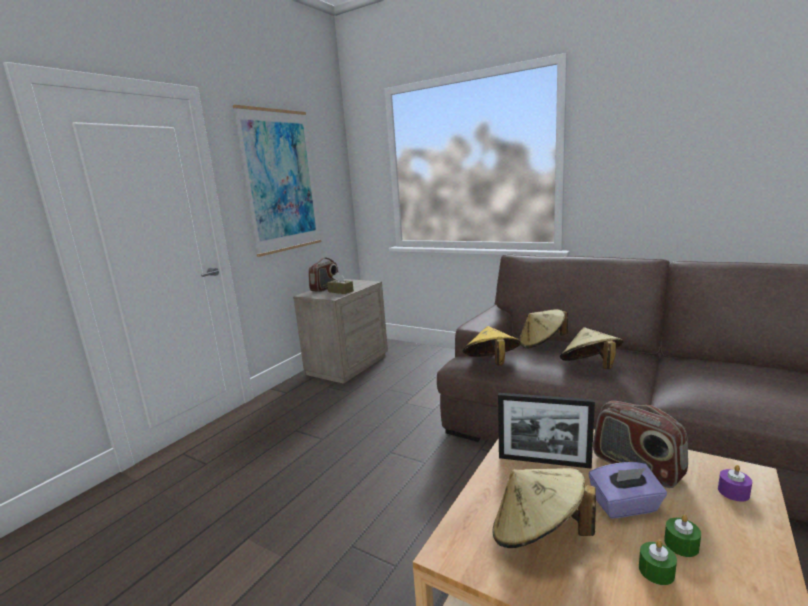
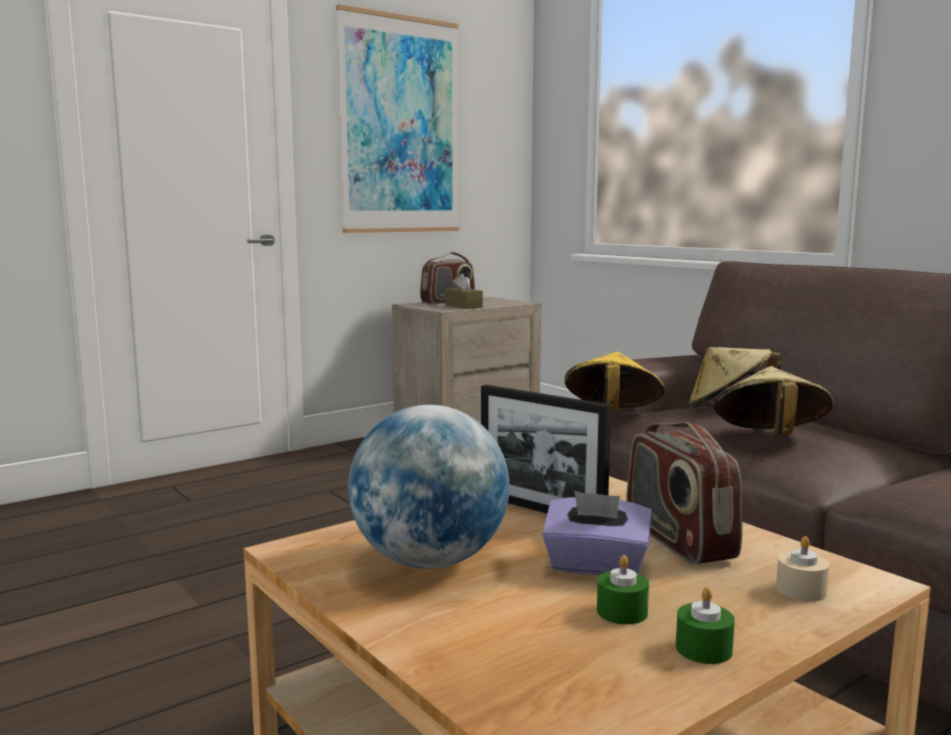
camera: 20 degrees right, 5 degrees down
(538, 534) = (429, 561): beige hat -> globe
(656, 571) = (543, 622): green candle -> green candle (703, 649)
(733, 492) = (801, 590): purple candle -> beige candle

